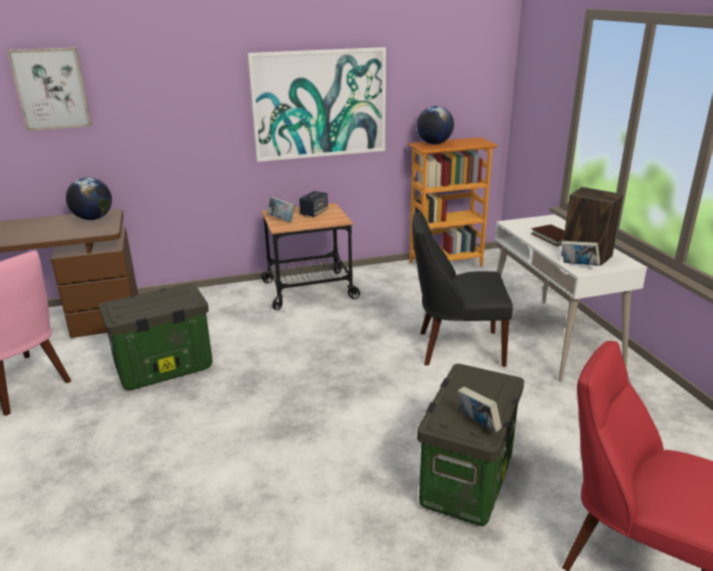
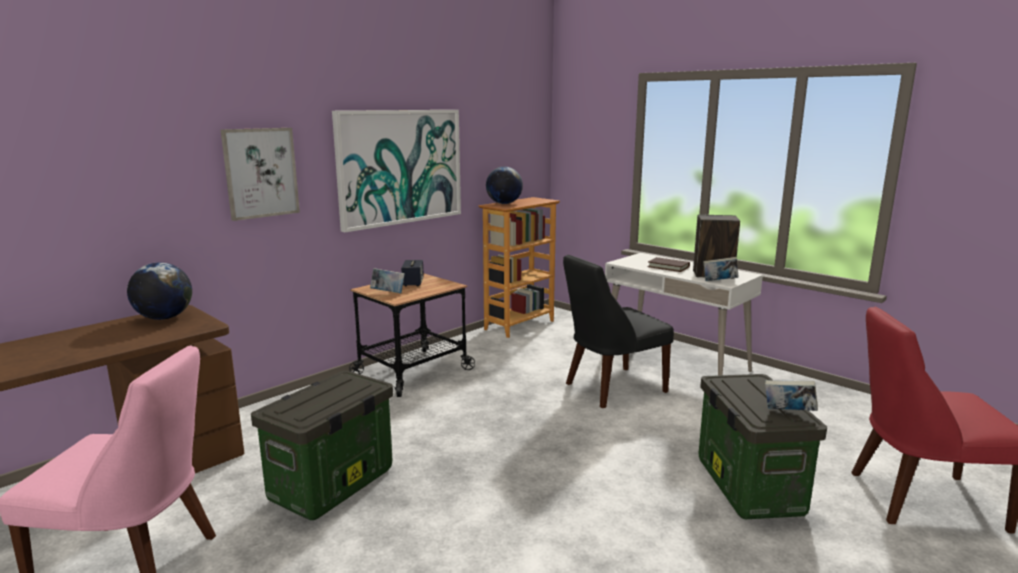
camera: 30 degrees left, 10 degrees down
(51, 89) = (96, 149): picture -> picture (261, 173)

